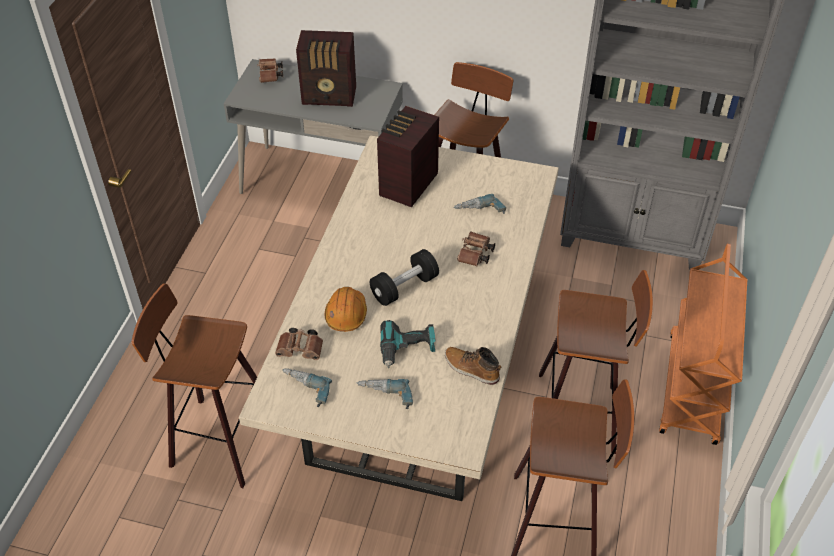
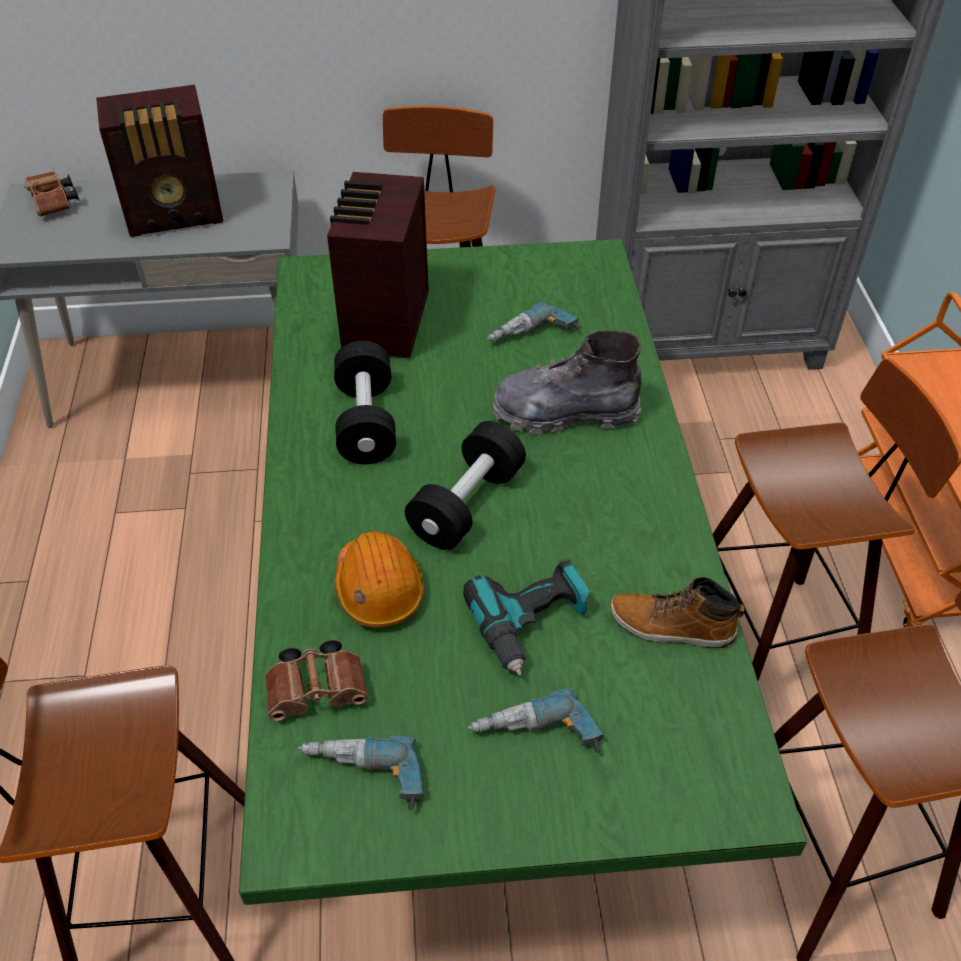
camera: 20 degrees left, 0 degrees up
(375, 235) = (366, 422): none -> black dumbbell
(416, 376) = (480, 658): beige dining table -> green dining table
(475, 255) = (564, 413): brown binoculars -> grey boot

